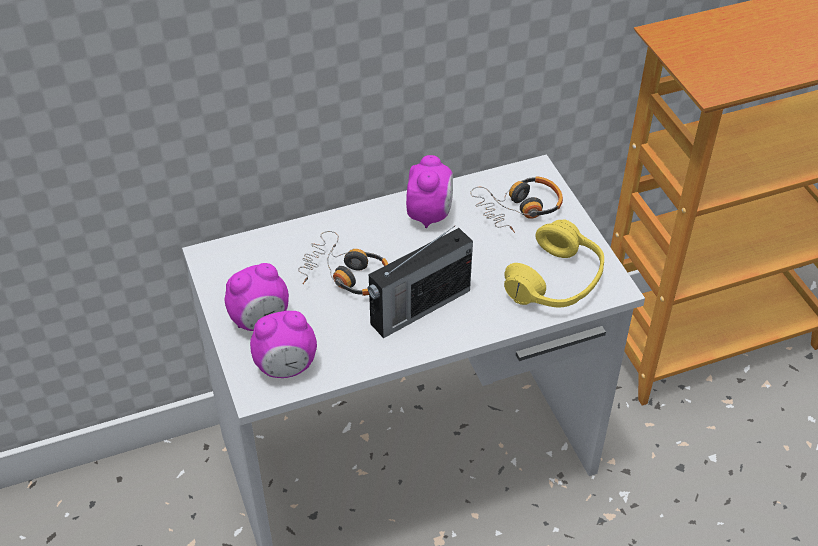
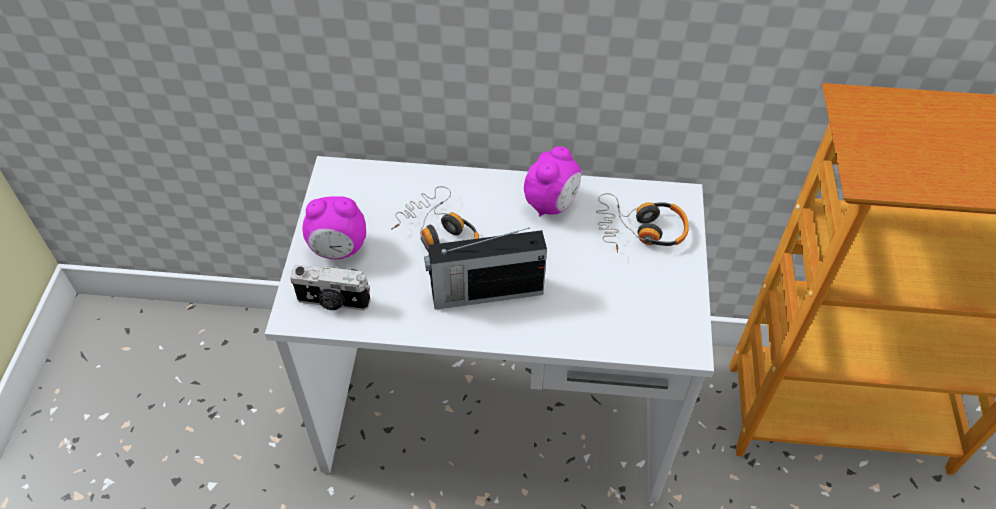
camera: 25 degrees right, 5 degrees up
(286, 367) = (333, 302): alarm clock -> camera
(555, 281) = (632, 317): yellow headphones -> none

